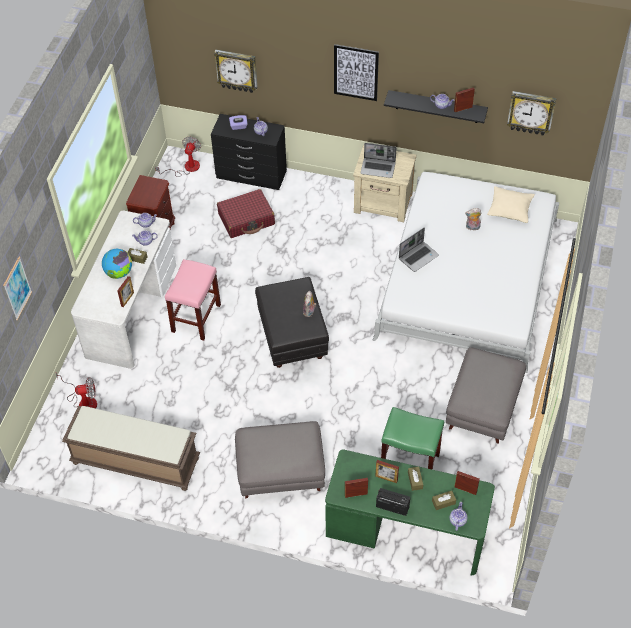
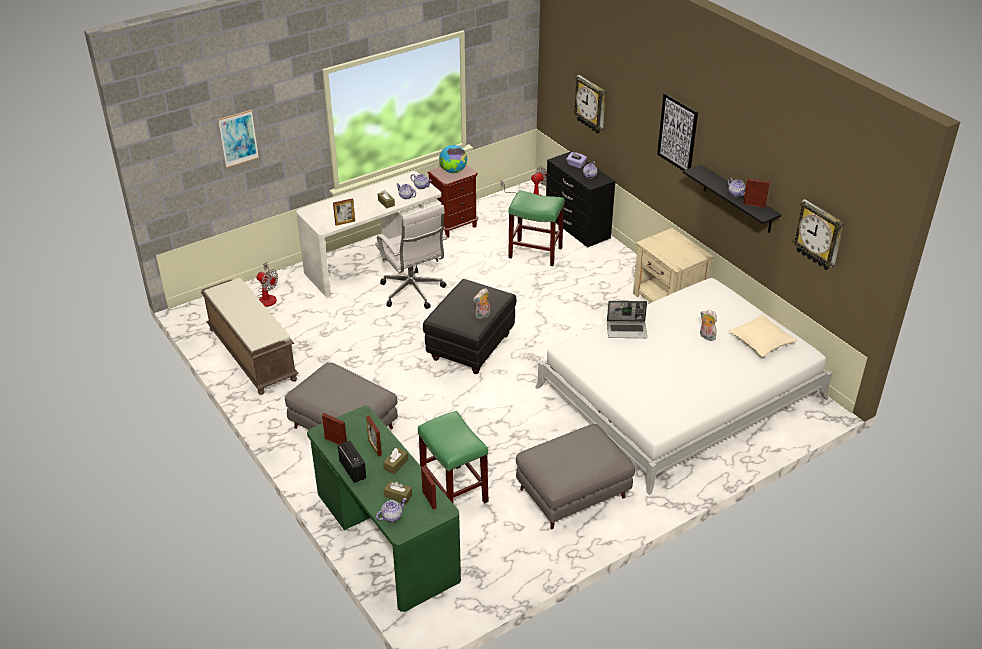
camera: 40 degrees right, 15 degrees down
(119, 273) = (361, 205): globe -> globe (453, 171)
(196, 318) = (413, 293): pink stool -> white office chair
(246, 219) = (536, 252): red suitcase -> green stool
(378, 168) = (664, 248): laptop -> none

